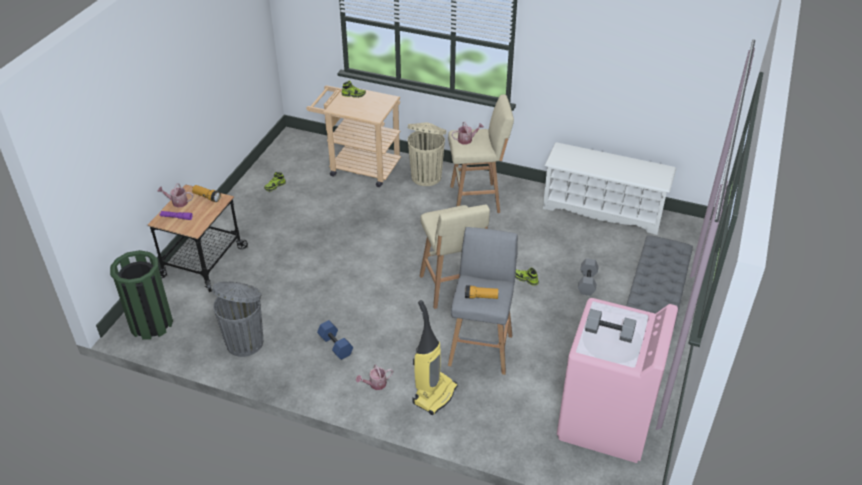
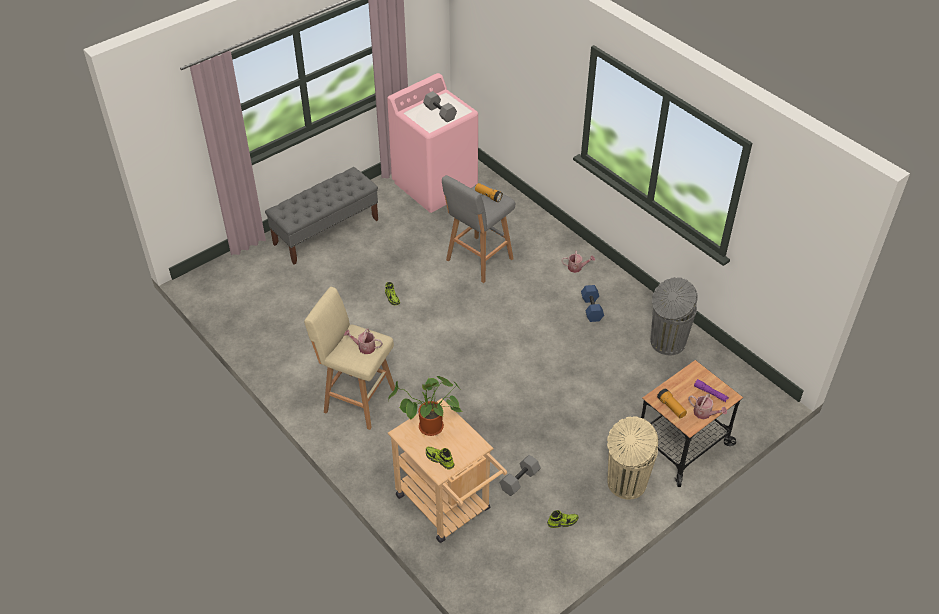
camera: 150 degrees left, 5 degrees up
(151, 324) = (749, 395): green trash can -> none
(373, 105) = (429, 429): none -> potted plant
(426, 176) = (383, 455): beige trash can -> beige trash can (625, 483)
(434, 394) = (538, 244): vacuum cleaner -> none
(452, 288) = (460, 316): beige stool -> none
(586, 282) = (346, 275): grey dumbbell -> grey dumbbell (520, 481)
(603, 209) = (253, 333): white shoe rack -> none

